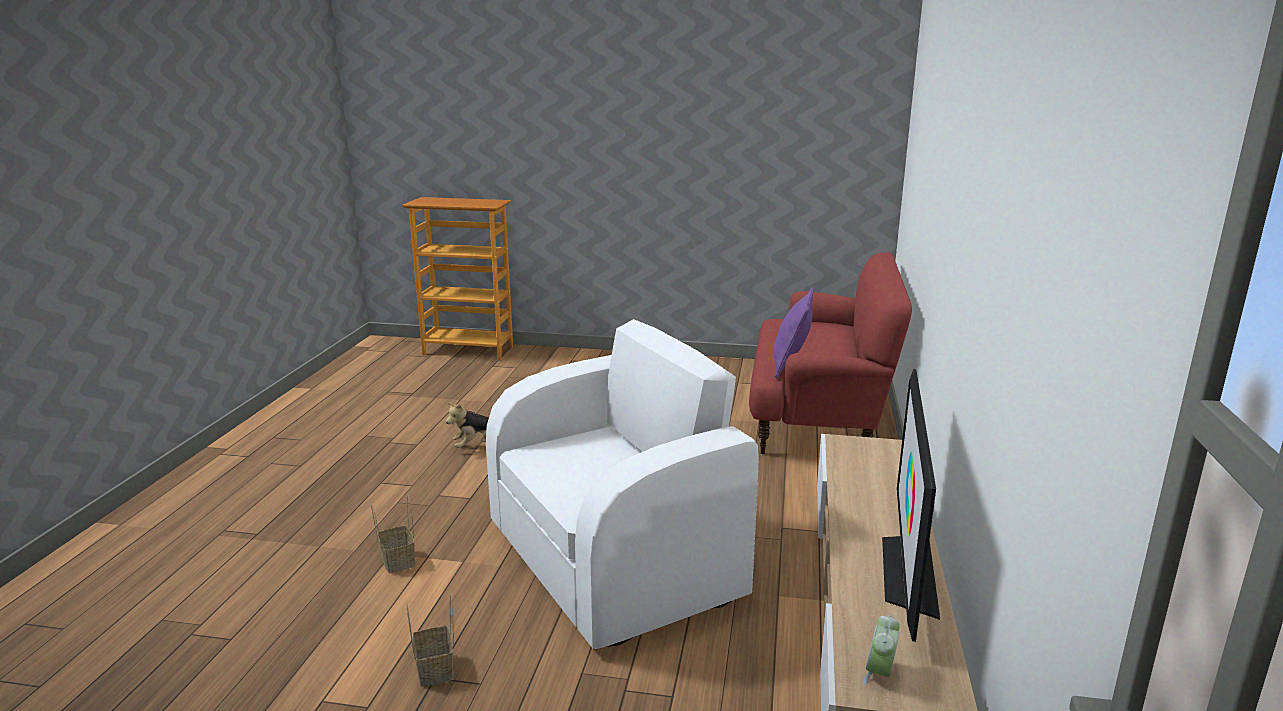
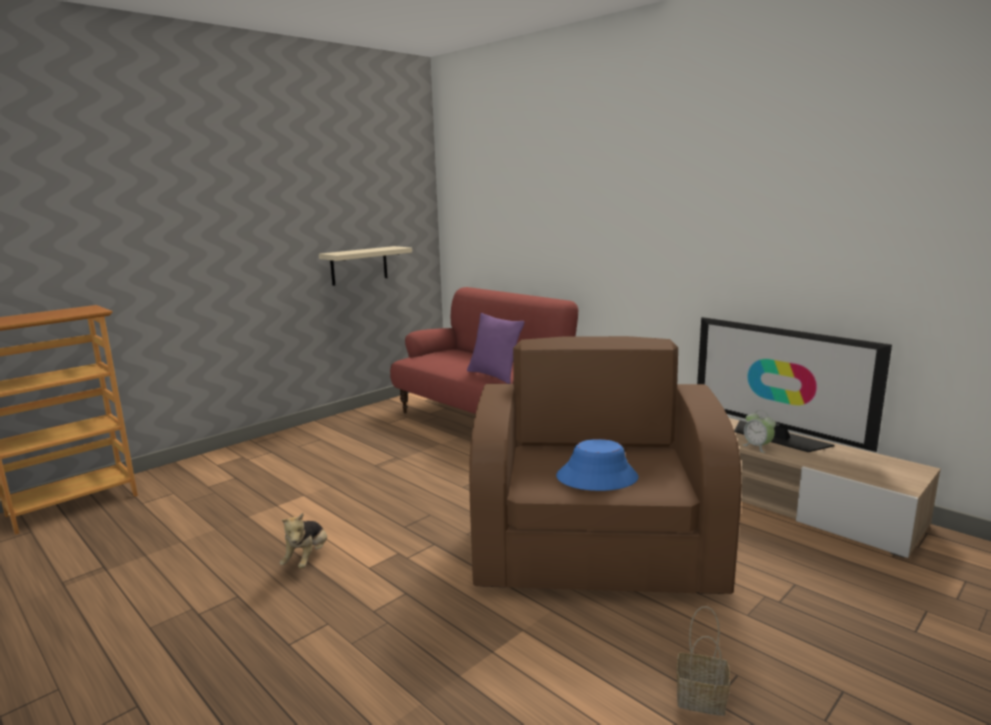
camera: 55 degrees left, 5 degrees down
(397, 560) = (478, 674): basket -> none
(576, 474) = (597, 477): none -> blue hat
(615, 560) = (596, 551): white armchair -> brown armchair
(773, 201) = (359, 265): none -> beige shelf
(879, 673) = (887, 476): alarm clock -> alarm clock (757, 447)

